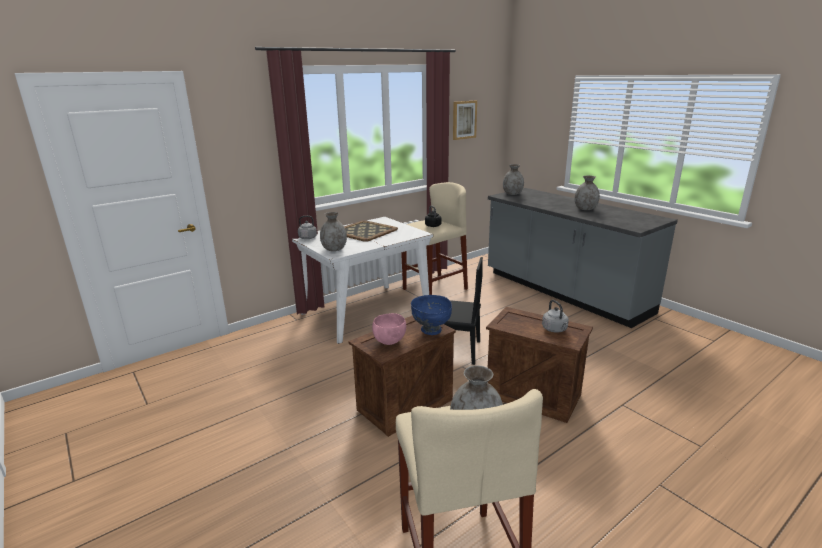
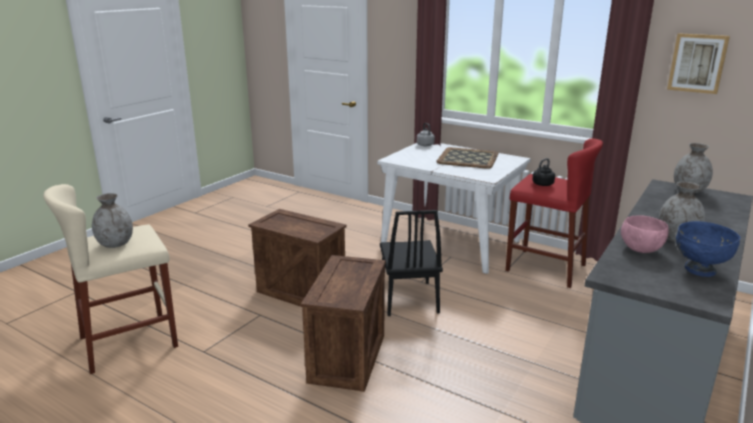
camera: 70 degrees right, 0 degrees up
(334, 249) = (404, 157): grey vase -> none
(389, 341) = (284, 221): pink bowl -> pink bowl (640, 249)
(431, 330) = (311, 233): blue bowl -> blue bowl (699, 270)
(435, 289) = (545, 268): beige stool -> red stool
(555, 329) = (342, 289): grey kettle -> none

